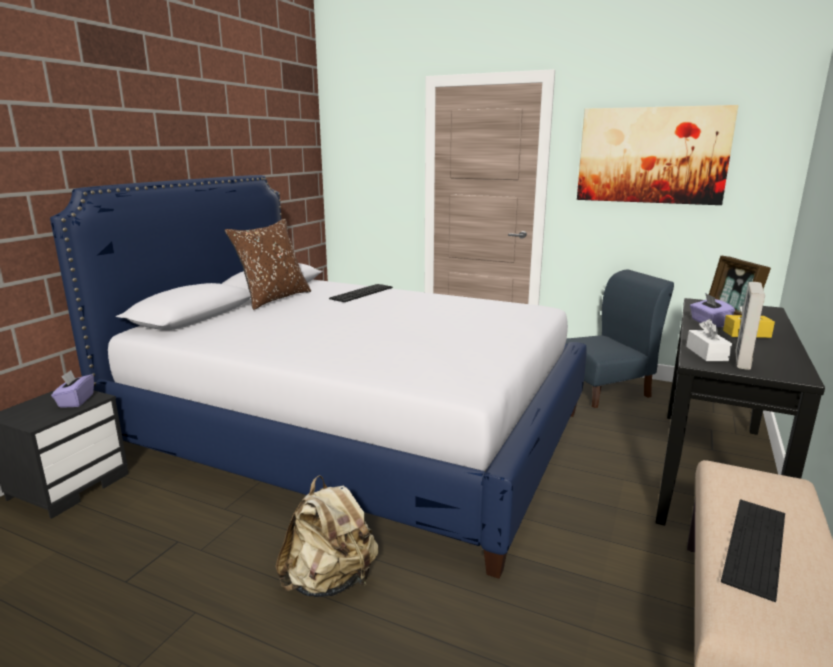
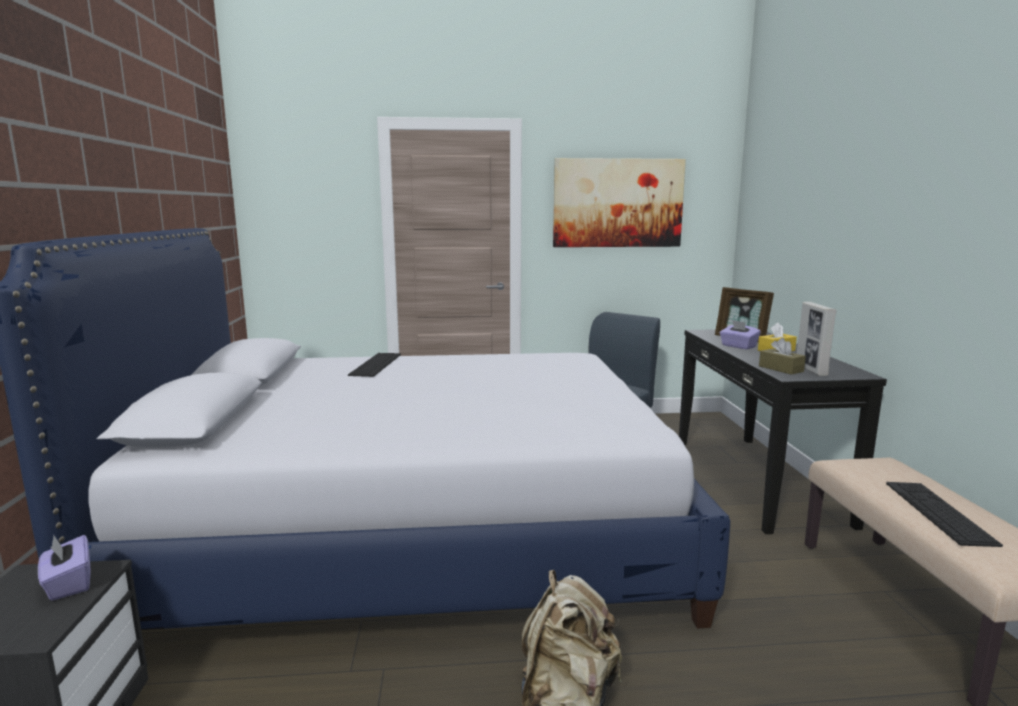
camera: 30 degrees left, 5 degrees down
(273, 299) = (275, 385): brown pillow -> none
(706, 353) = (781, 369): white tissue box -> brown tissue box

